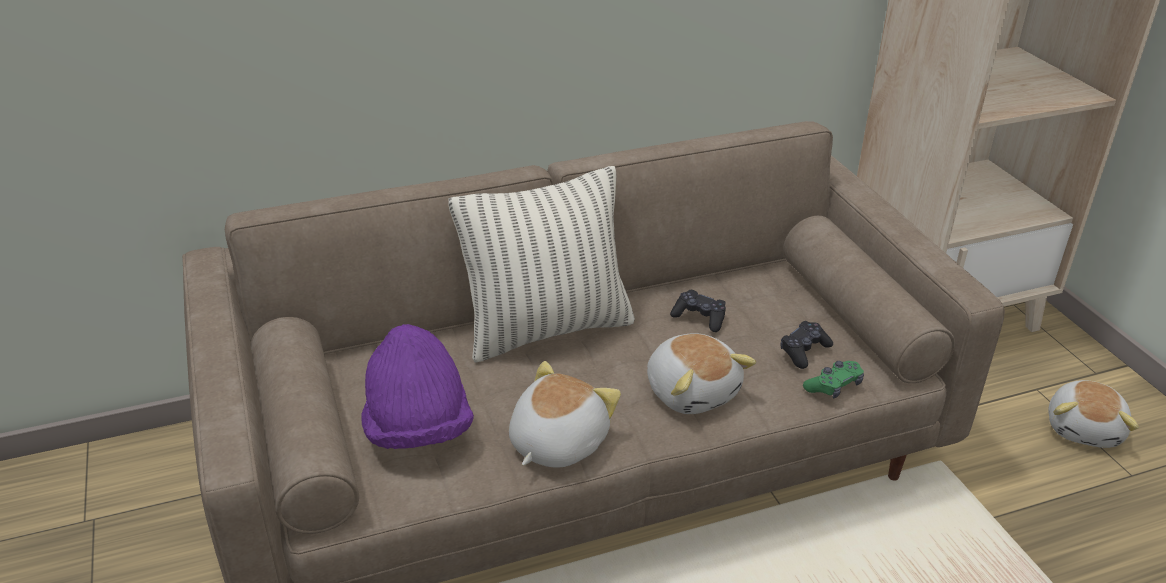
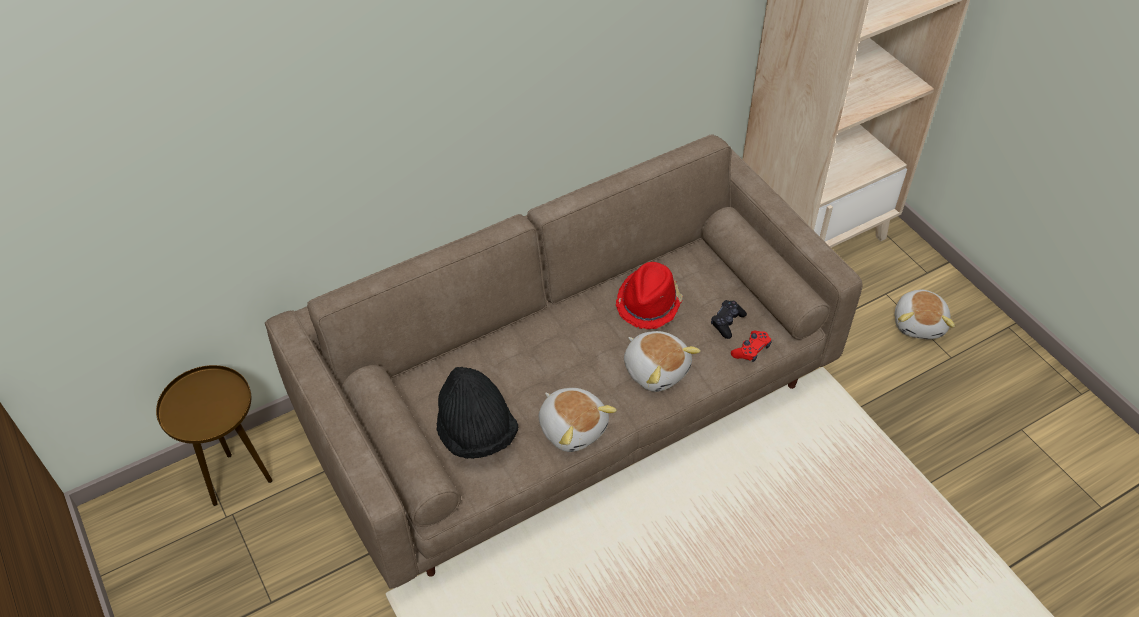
camera: 10 degrees left, 15 degrees up
(121, 480) = (238, 479): none -> brown side table
(418, 429) = (476, 432): purple hat -> black hat
(547, 329) = (542, 330): pillow -> none
(556, 442) = (573, 427): plush toy -> plush toy turned 120 degrees clockwise
(699, 317) = (649, 303): black game controller -> red hat
(834, 386) = (751, 350): green game controller -> red game controller

